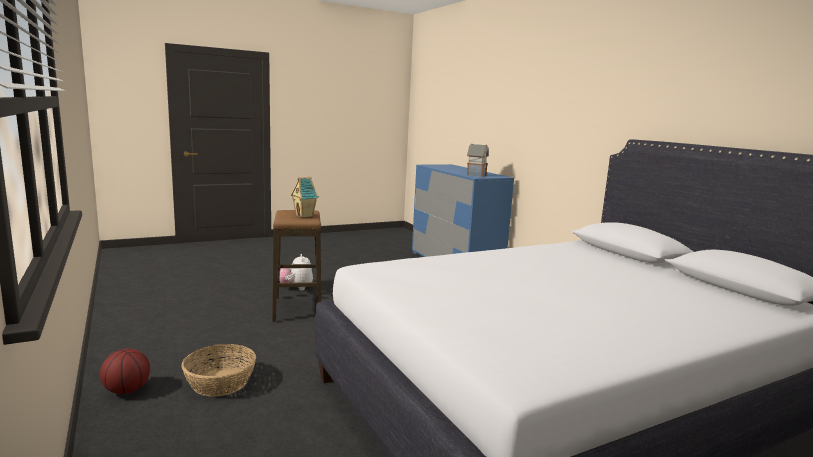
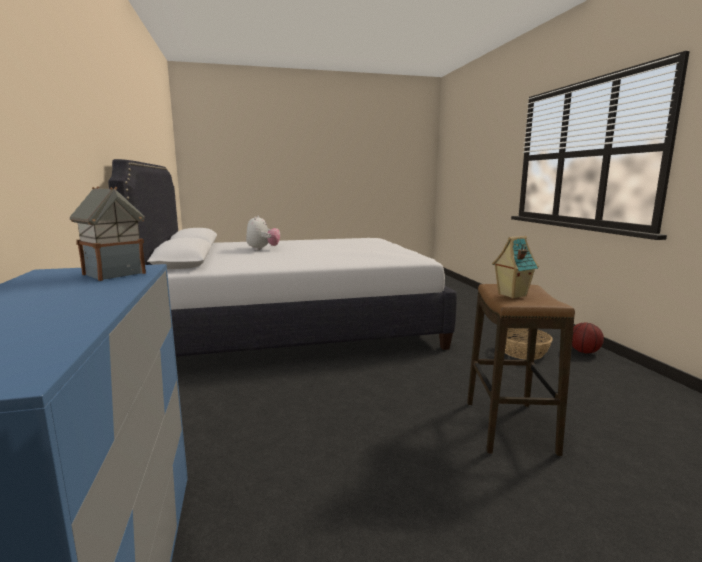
camera: 165 degrees left, 0 degrees up
(296, 288) = (545, 487): plush toy -> plush toy (263, 249)

